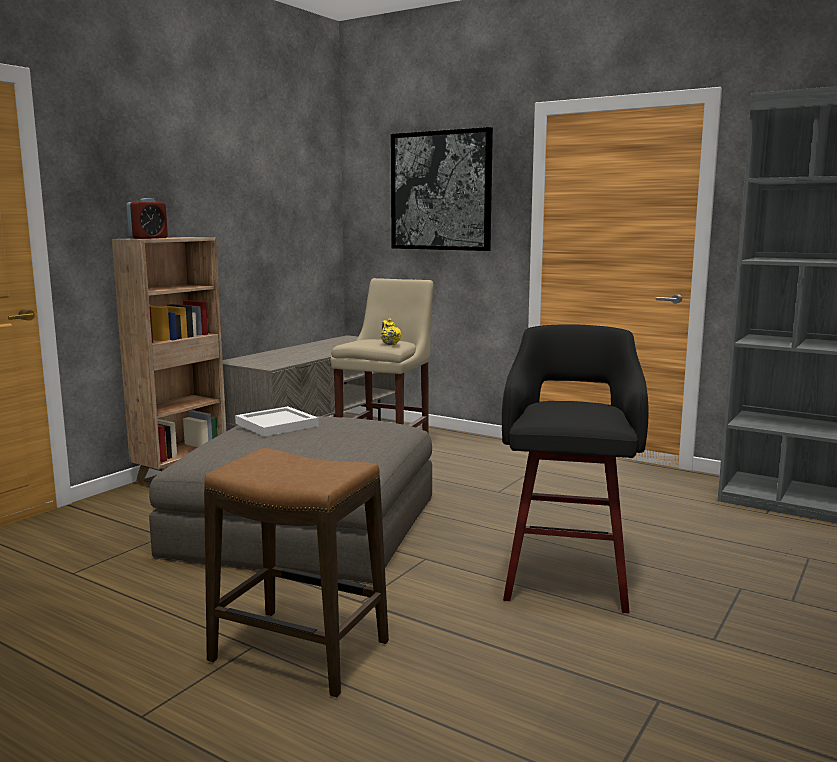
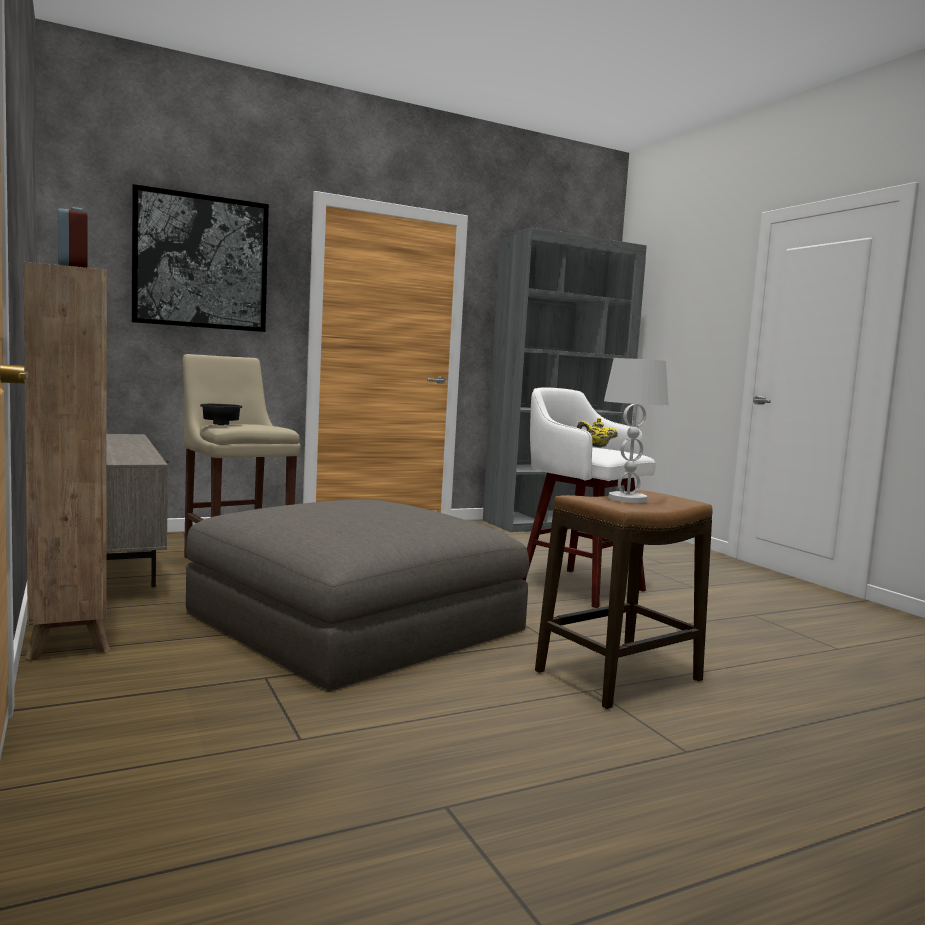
camera: 60 degrees left, 5 degrees down
(278, 424) = (317, 511): white tray -> none
(298, 467) = (627, 499): none -> white table lamp
(357, 341) = (220, 425): none -> black bowl
(390, 344) = (269, 425): yellow teapot -> yellow teapot (595, 446)
(567, 576) = (578, 586): black stool -> white stool

